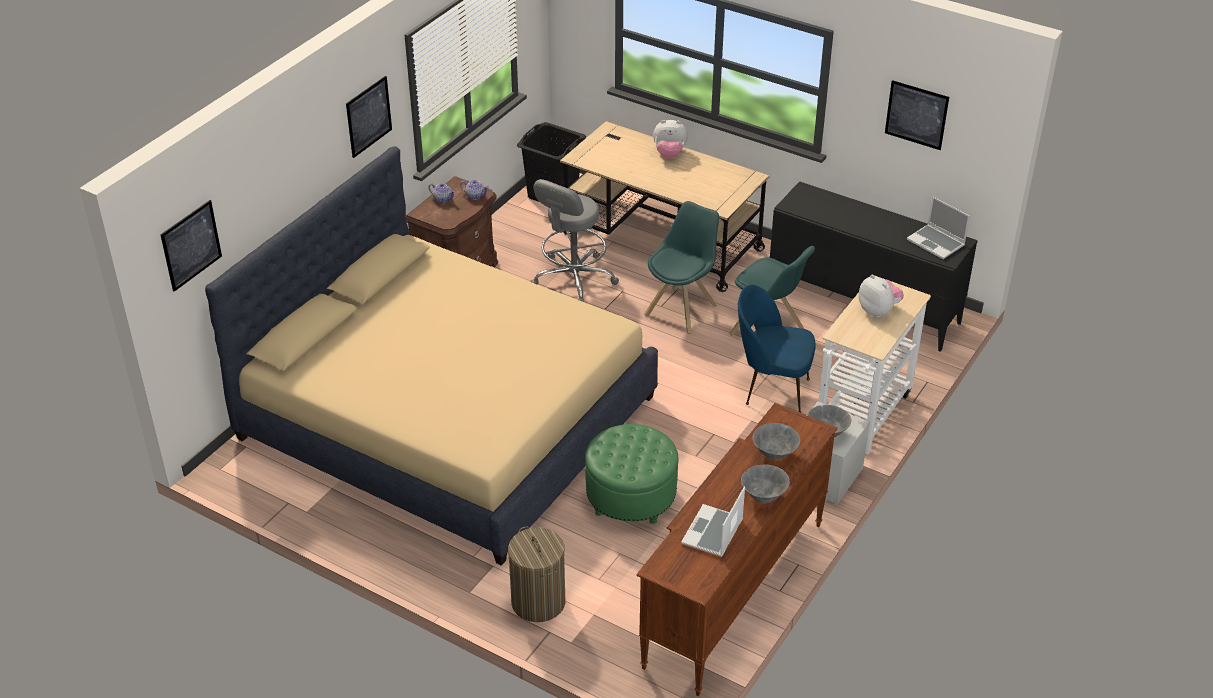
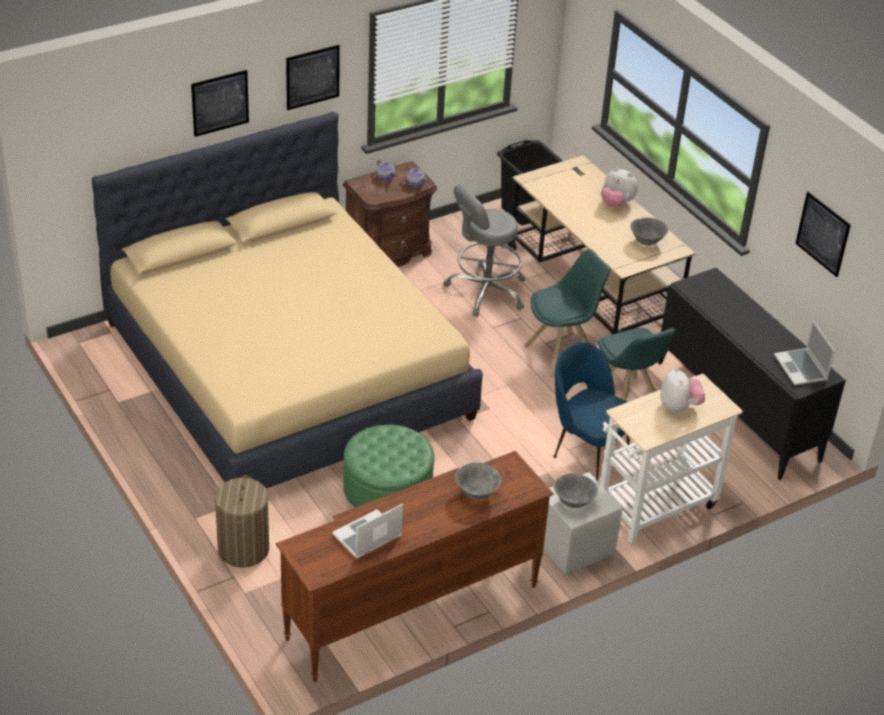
camera: 25 degrees right, 0 degrees up
(191, 245) = (86, 136): picture -> picture (220, 103)
(763, 497) = (436, 525): grey bowl -> grey bowl (646, 242)

